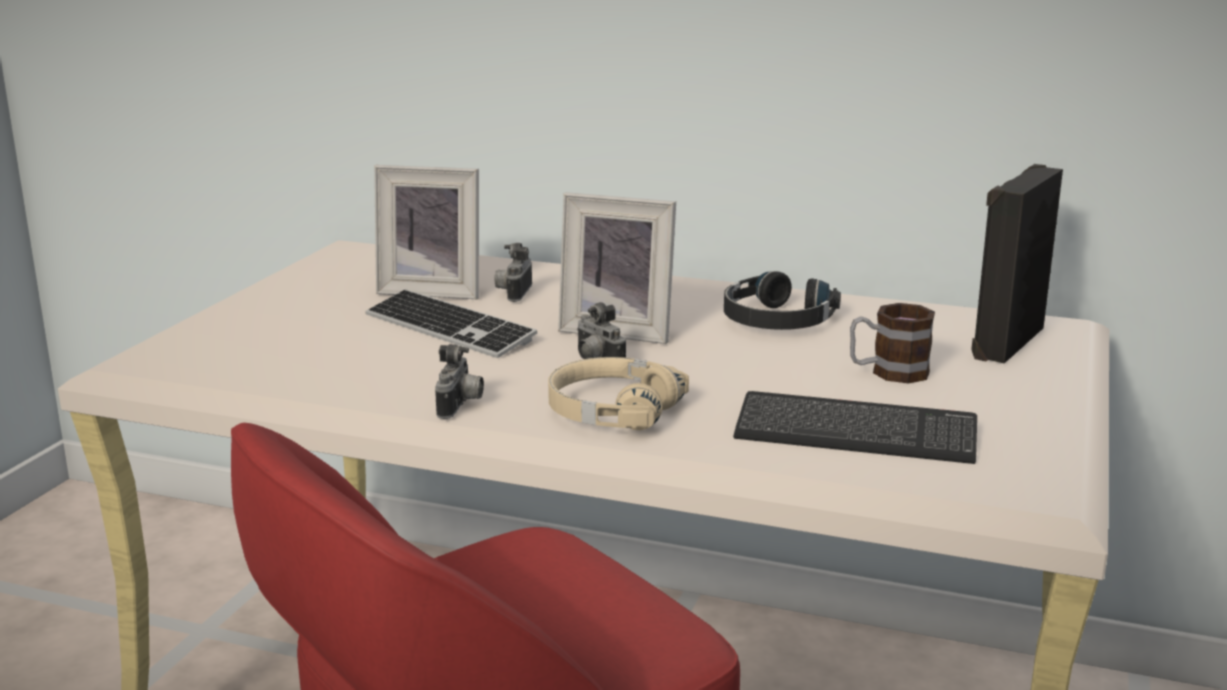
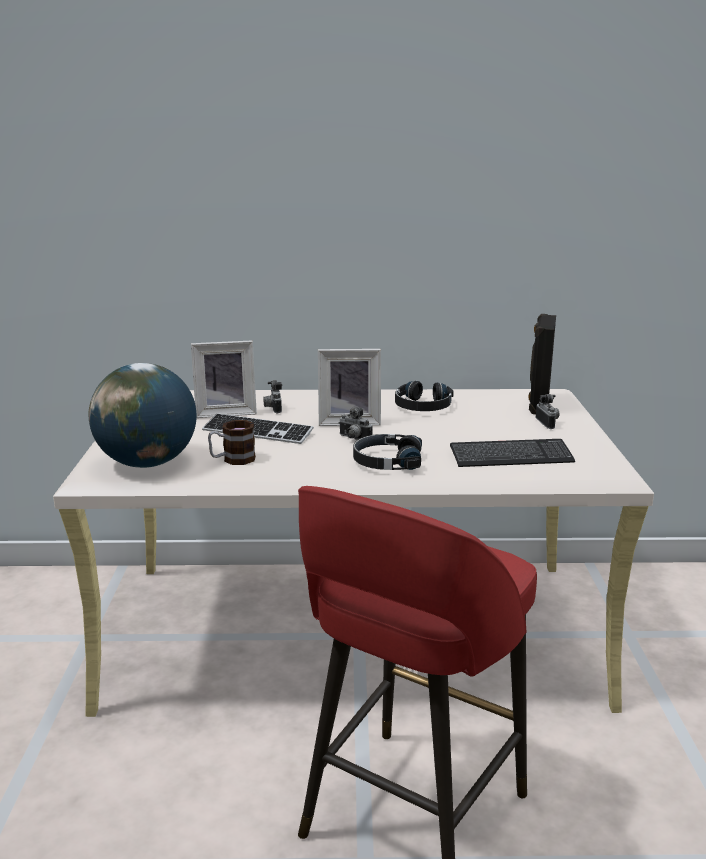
camera: 20 degrees left, 0 degrees up
(230, 356) = (148, 463): none -> globe
(461, 406) = (308, 471): camera -> camera (548, 423)
(612, 410) = (387, 462): beige headphones -> black headphones
(888, 372) = (499, 425): mug -> mug (232, 460)

